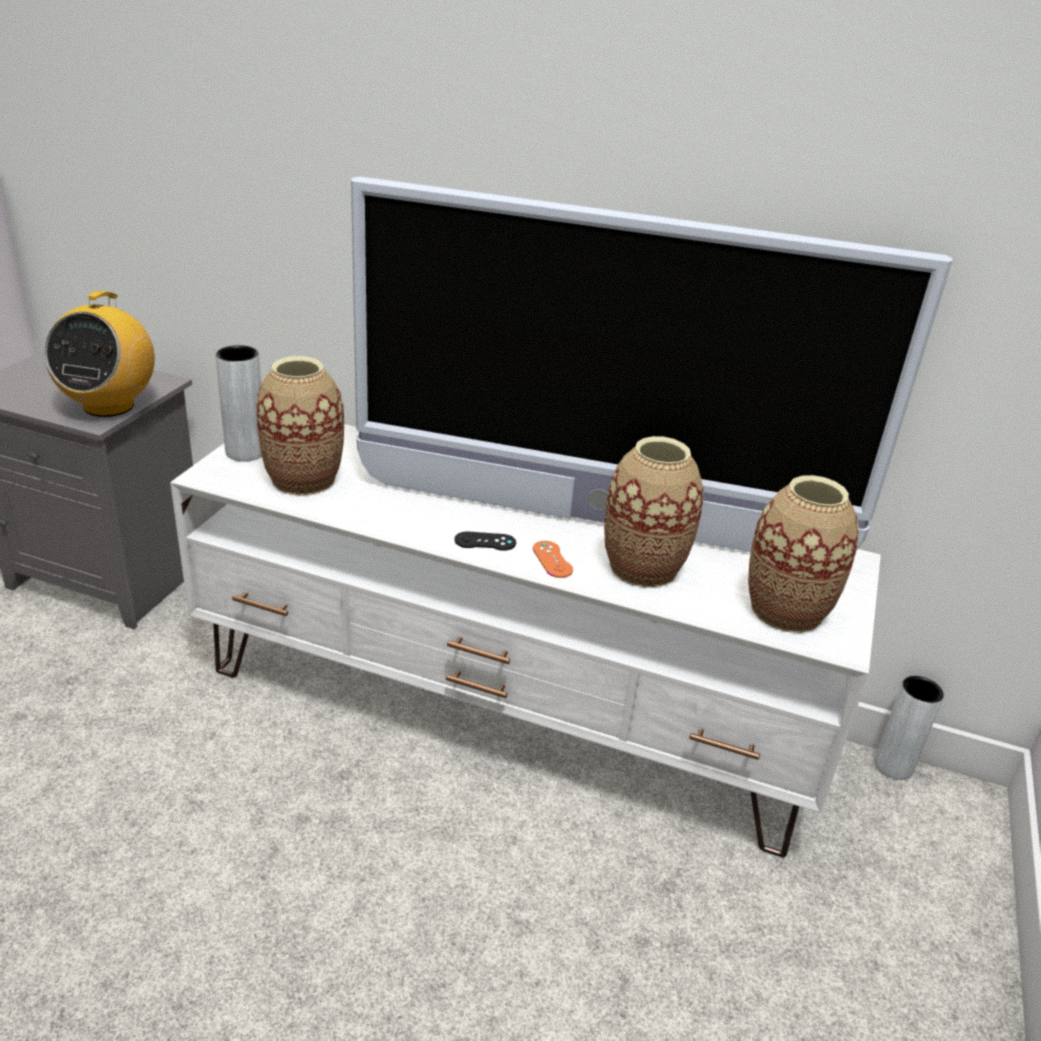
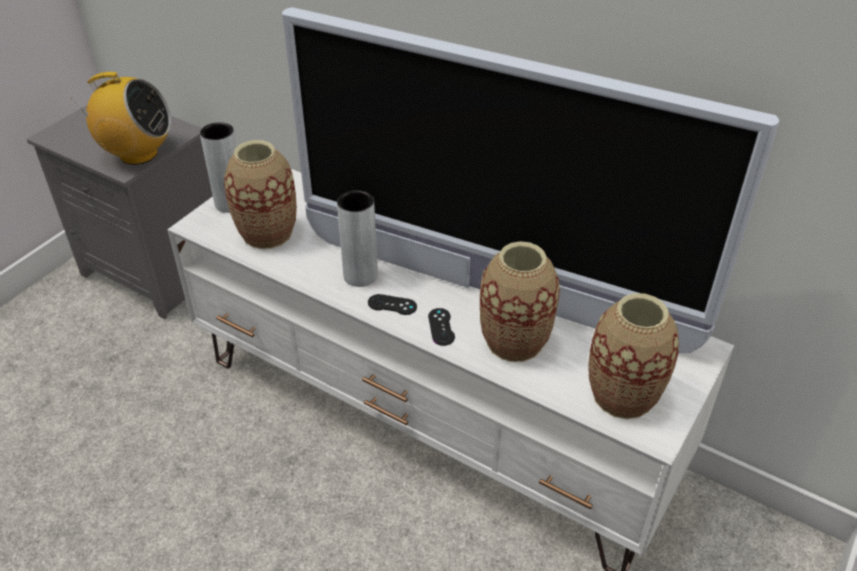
camera: 15 degrees right, 10 degrees up
(109, 405) = (137, 154): radio -> radio turned 105 degrees counterclockwise
(552, 559) = (441, 327): orange game controller -> black game controller
(893, 766) = (746, 510): grey vase -> grey vase (360, 275)

